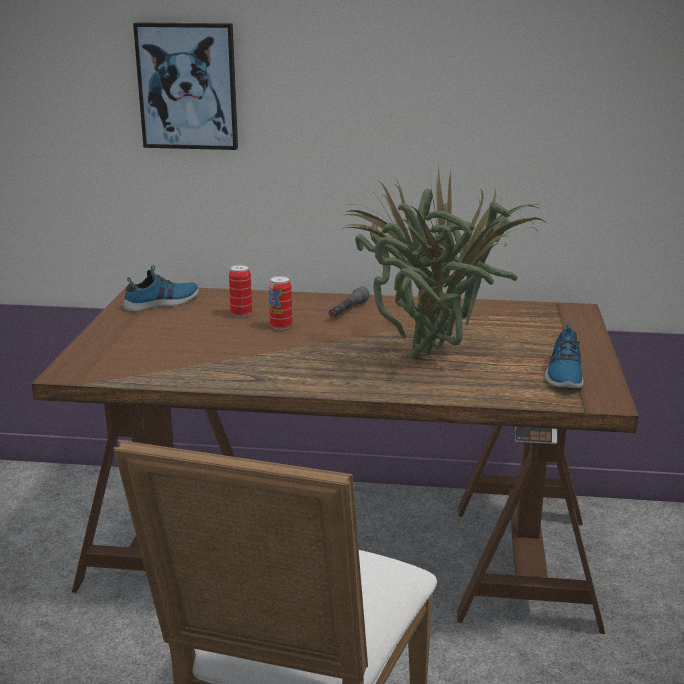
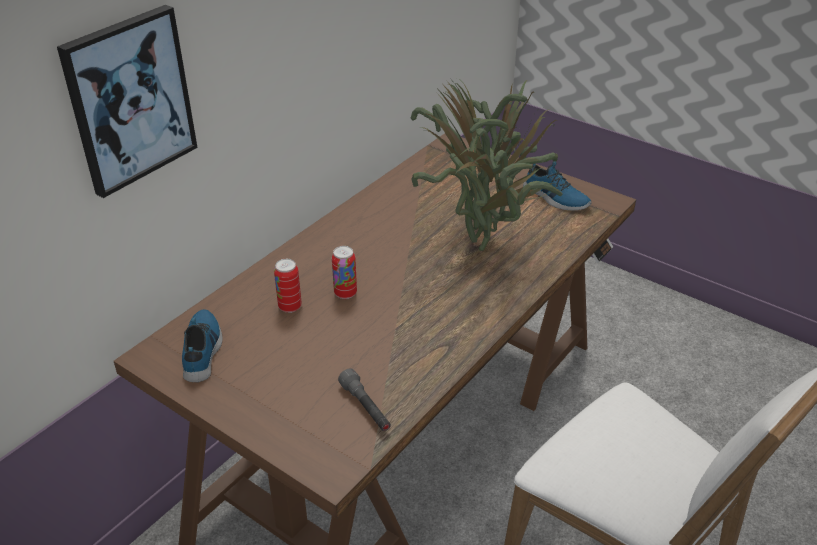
camera: 60 degrees left, 15 degrees up
(347, 311) = (345, 244): grey flashlight -> grey flashlight (366, 408)

